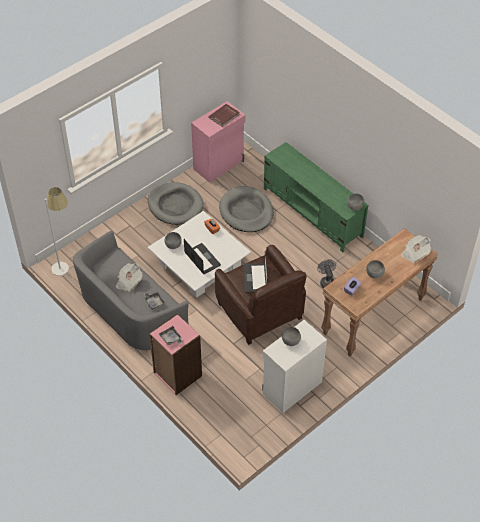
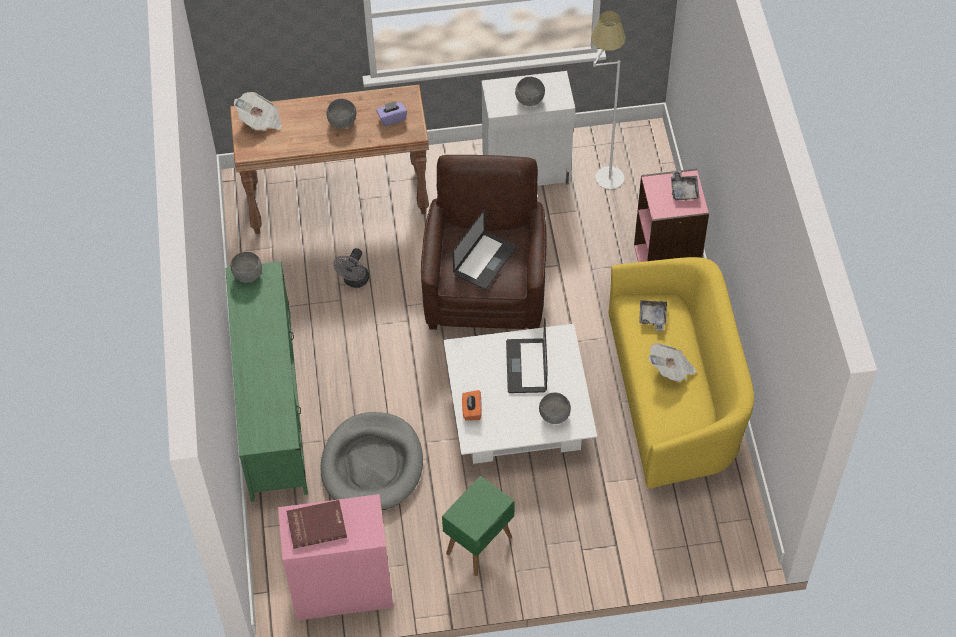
camera: 145 degrees left, 5 degrees up
(66, 271) = (739, 517): white floor lamp -> white floor lamp (603, 168)
(129, 310) = (675, 394): grey sofa -> yellow sofa
(175, 205) = (478, 546): grey dog bed -> green side table

